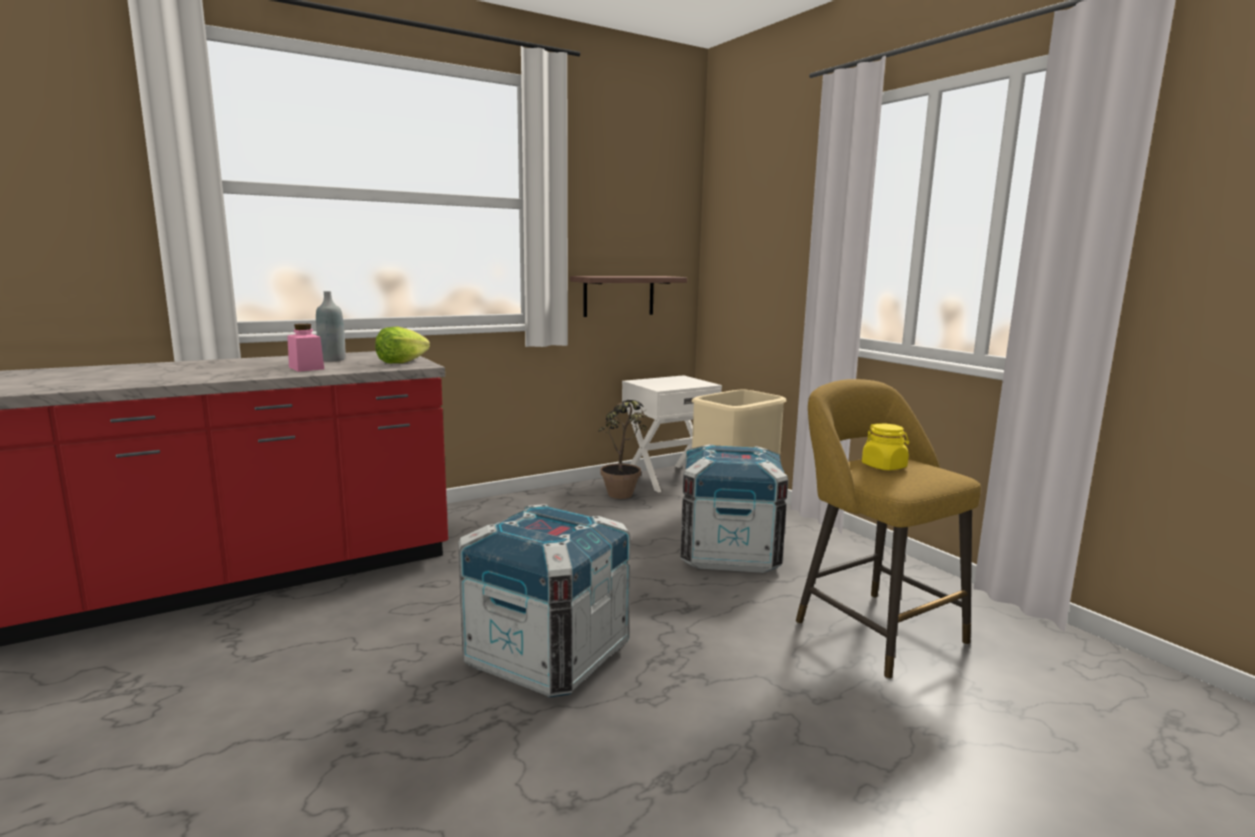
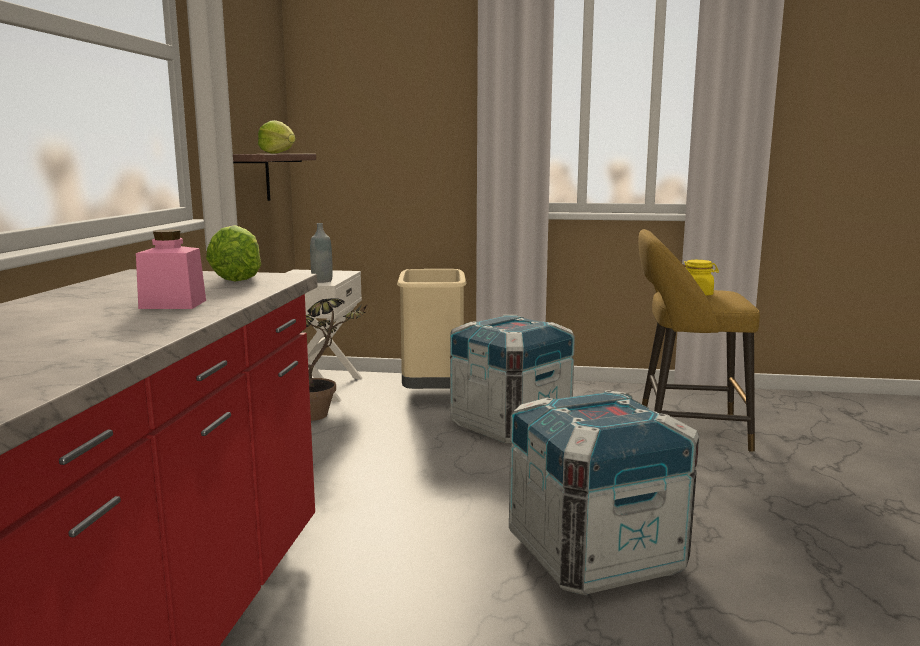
camera: 50 degrees left, 0 degrees up
(332, 359) = (127, 292): grey bottle -> grey bottle (322, 281)
(639, 276) = (278, 153): none -> lettuce

